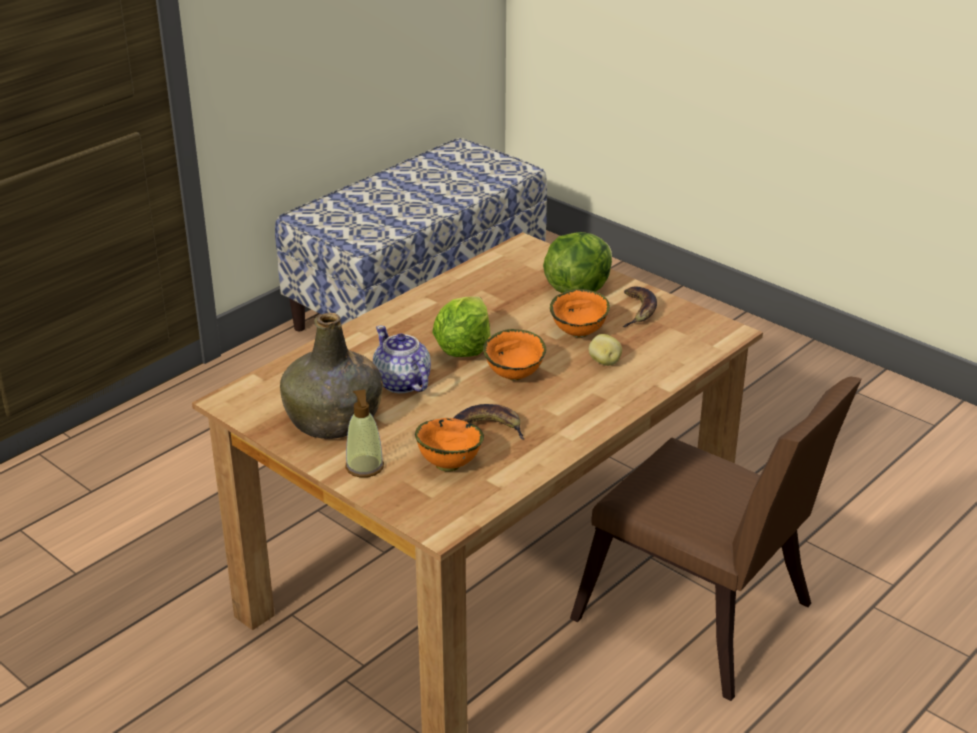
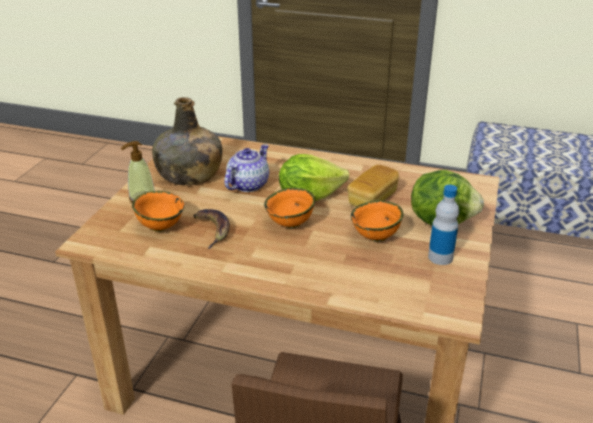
camera: 65 degrees right, 0 degrees up
(505, 313) = (372, 199): none -> bread
(604, 362) = (344, 259): potato -> none
(638, 310) = (440, 257): banana -> bottle

